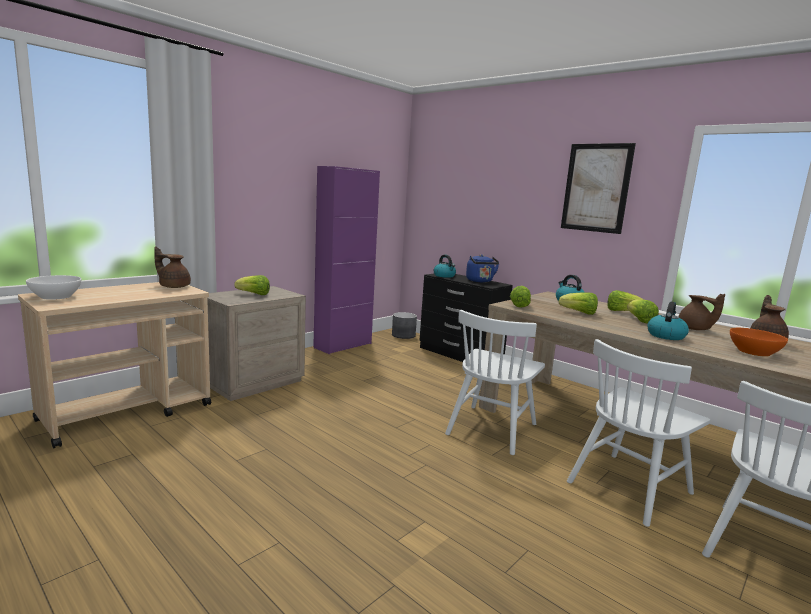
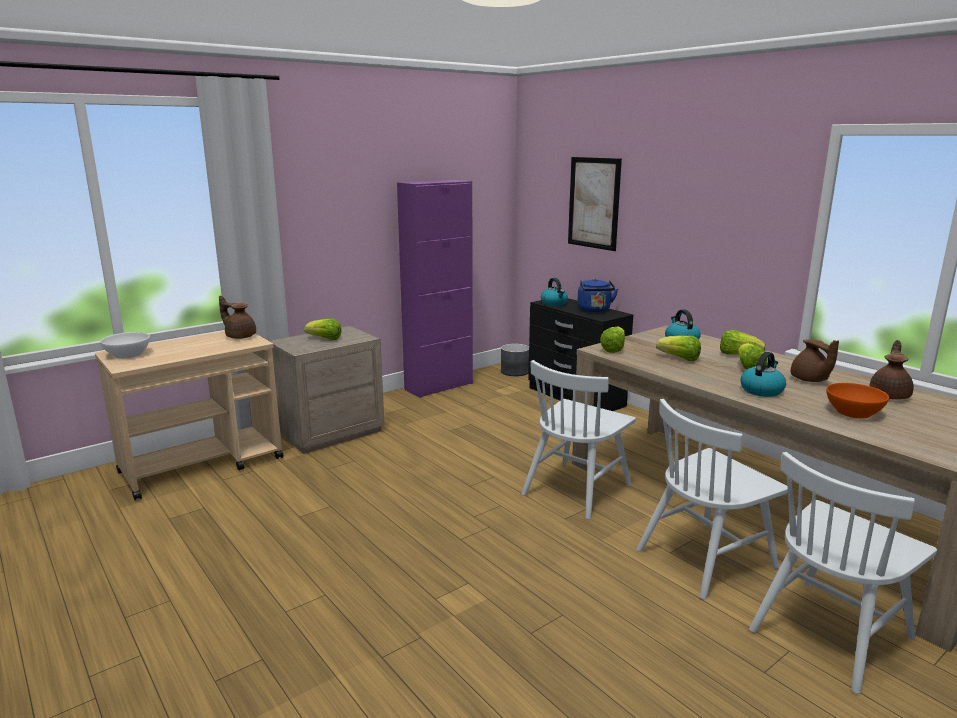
camera: 10 degrees right, 5 degrees up
(596, 188) = (723, 198): picture -> picture (594, 203)

